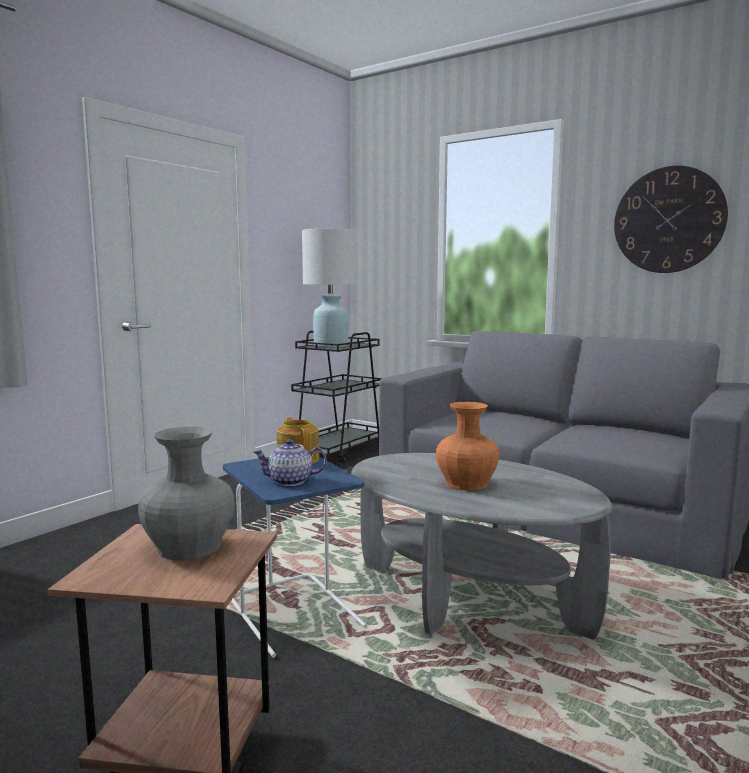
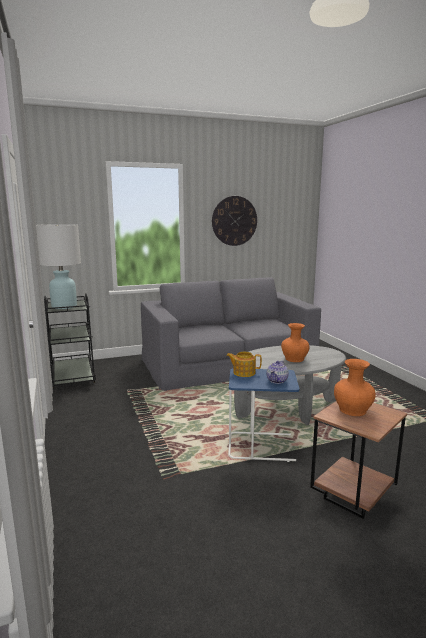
camera: 55 degrees left, 5 degrees up
(190, 546) = (352, 410): grey vase -> orange vase

